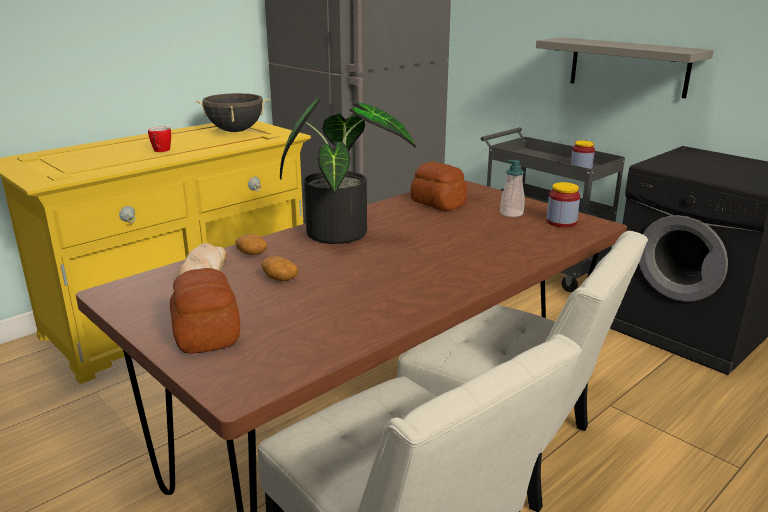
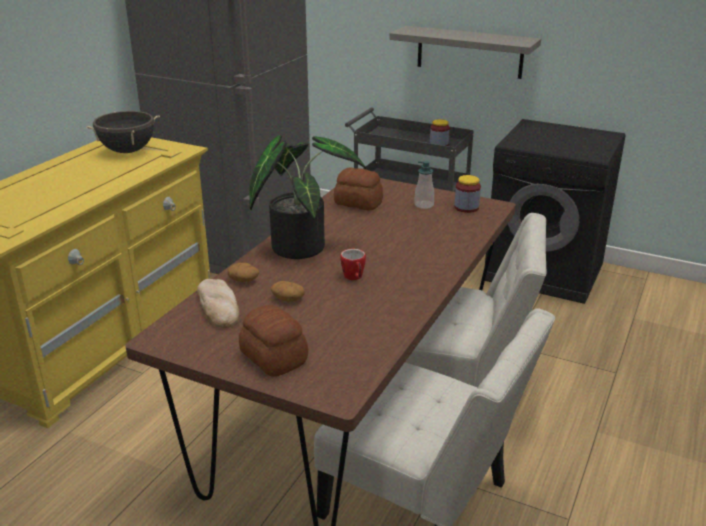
camera: 20 degrees left, 5 degrees up
(160, 151) = (78, 187): mug -> mug (354, 278)

